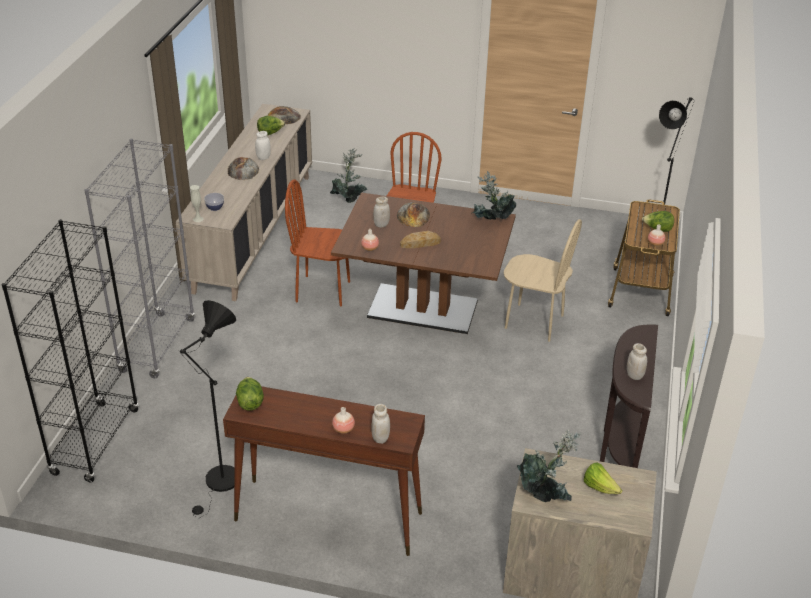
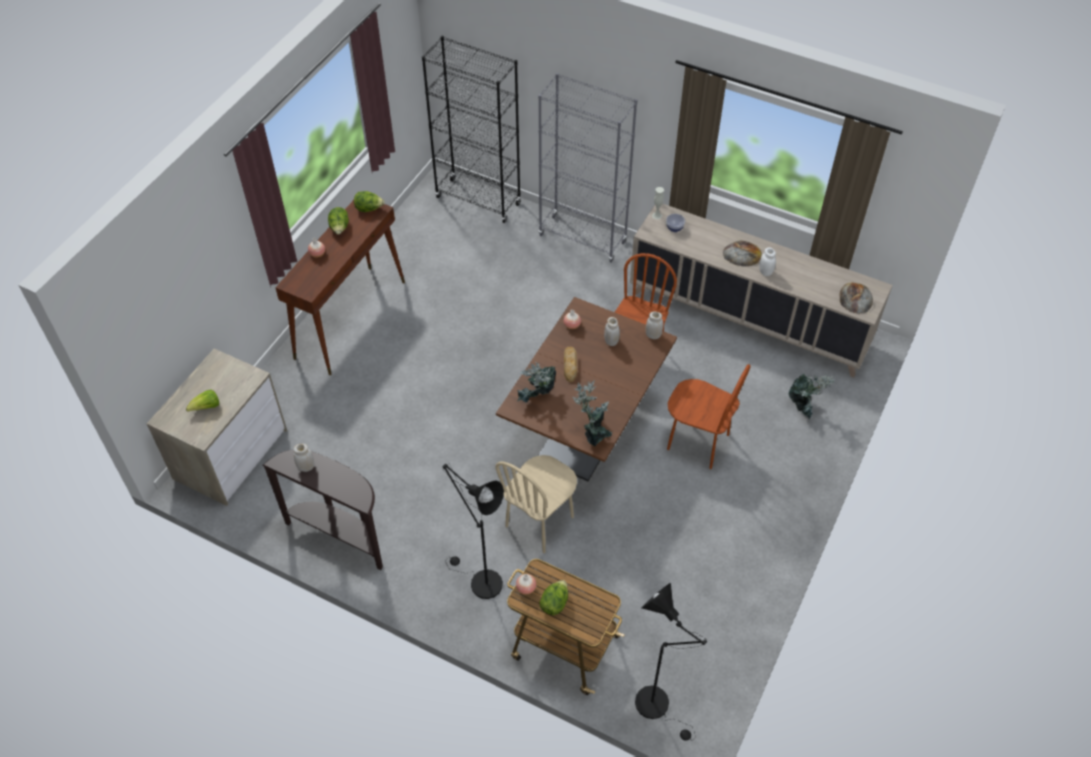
camera: 105 degrees right, 15 degrees up
(220, 484) = (408, 263): black floor lamp -> black floor lamp (480, 581)
(270, 133) = (819, 283): lettuce -> lettuce (340, 228)
(380, 438) = (299, 272): white jar -> white jar (653, 335)
(413, 215) = (621, 370): bread -> none
(545, 494) = (218, 371): potted plant -> potted plant (537, 397)

